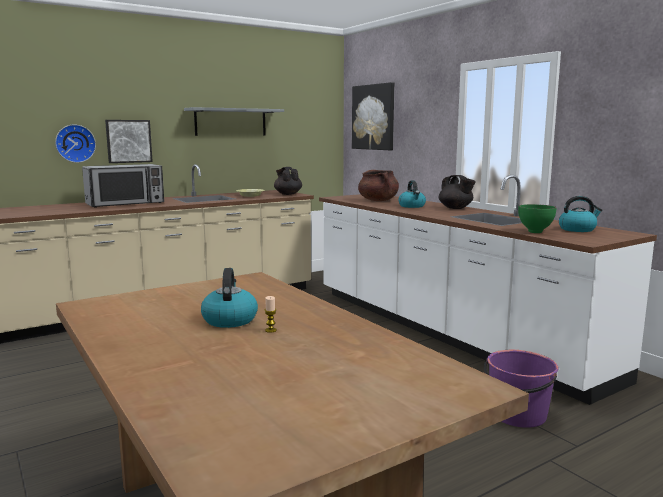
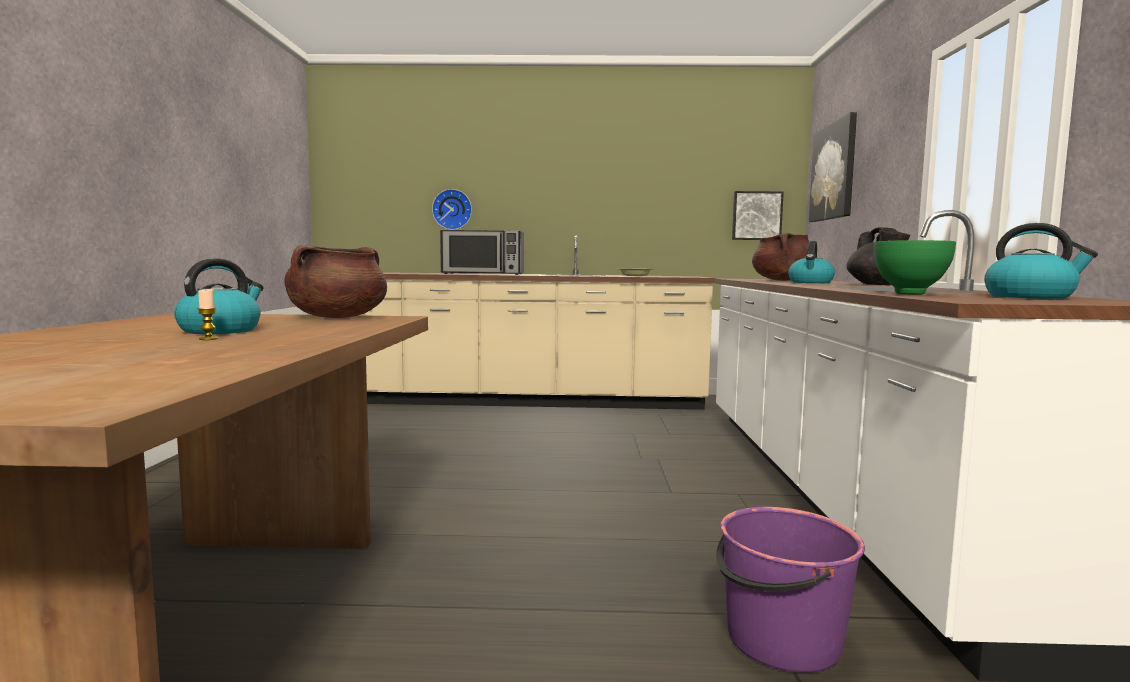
camera: 35 degrees right, 5 degrees down
(128, 141) = (508, 208): picture -> picture (756, 216)
(218, 285) = (338, 317): none -> brown cooking pot
(230, 122) = (633, 187): grey shelf -> none
(288, 194) = (686, 276): black teapot -> none

